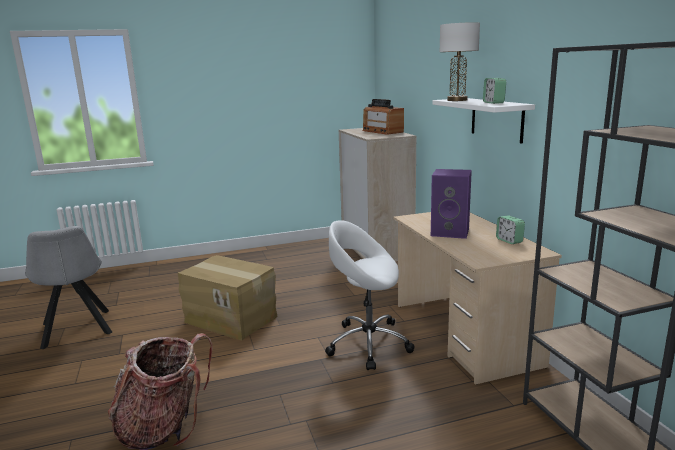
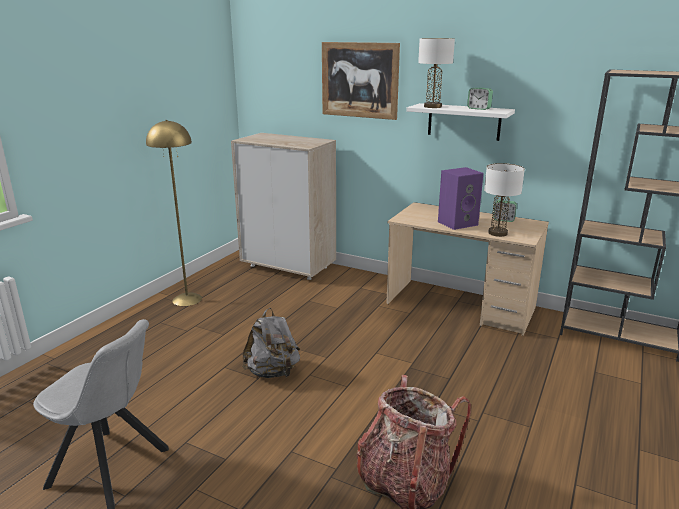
camera: 45 degrees left, 5 degrees up
(231, 319) = (273, 372): cardboard box -> grey backpack
(272, 255) = (187, 299): none -> yellow floor lamp
(367, 343) = (418, 340): white office chair -> none
(382, 131) = (288, 138): radio -> none
(432, 75) = (359, 80): none -> picture
(465, 249) = (497, 233): none -> table lamp

